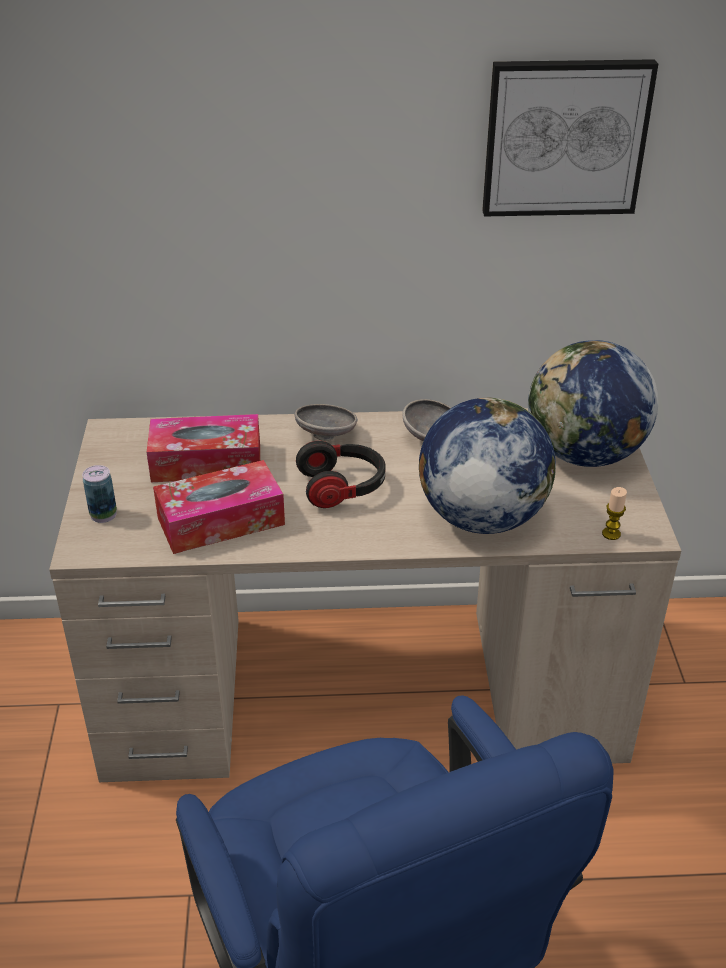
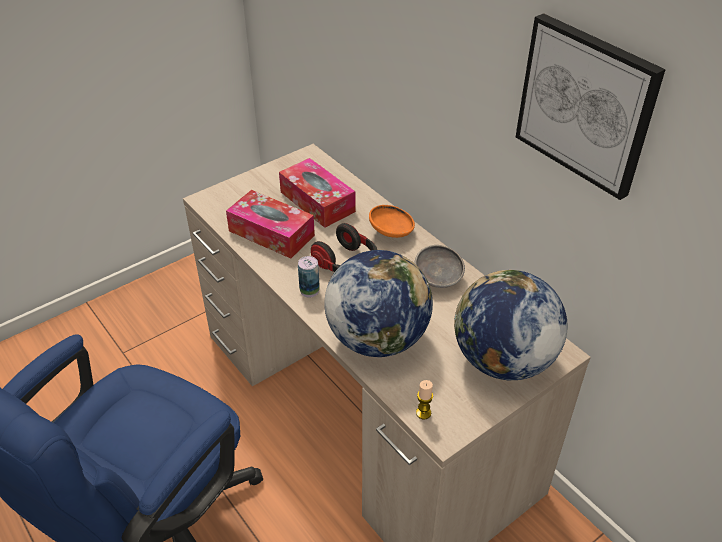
camera: 55 degrees right, 5 degrees up
(103, 514) = (239, 191): can -> can (309, 291)
(327, 435) = (392, 233): grey bowl -> orange bowl

